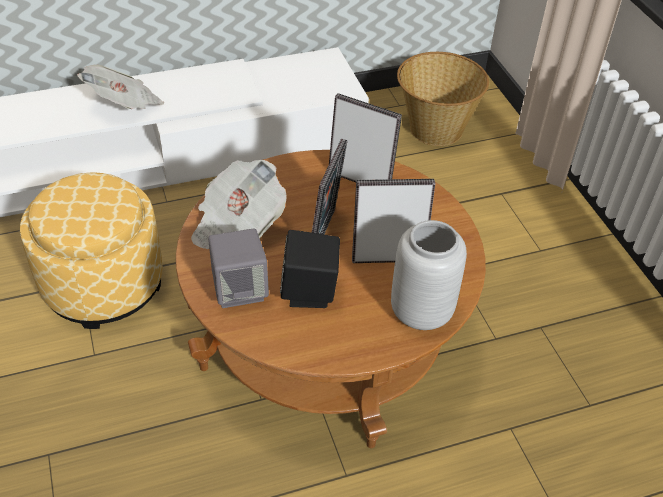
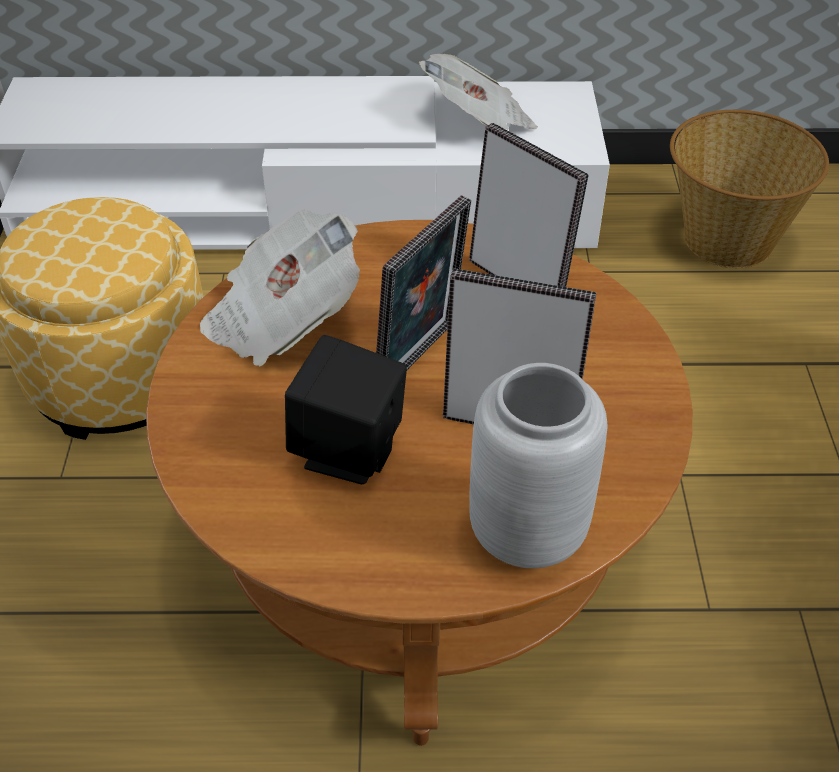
camera: 20 degrees right, 0 degrees up
(125, 104) = (230, 114): newspaper -> newspaper (478, 121)
(240, 290) = (237, 422): grey speaker -> none

